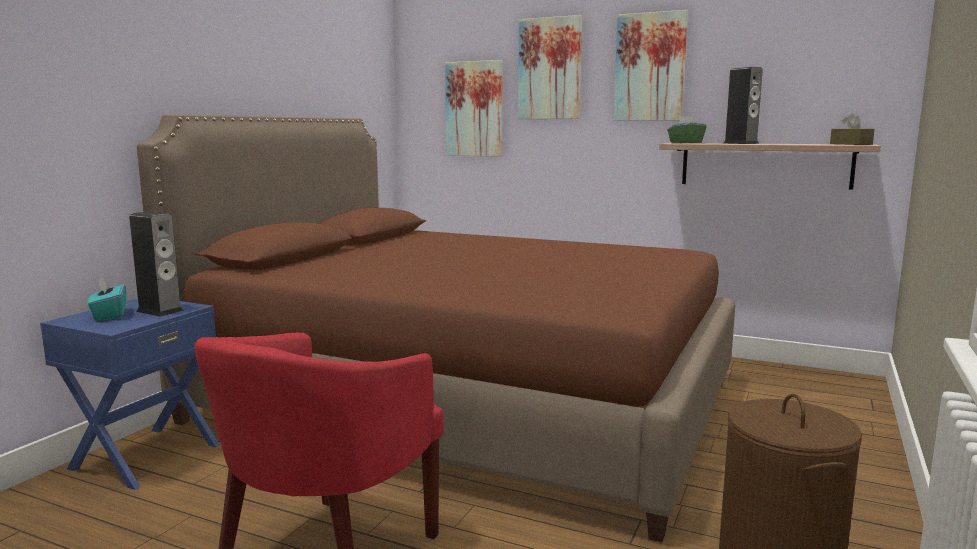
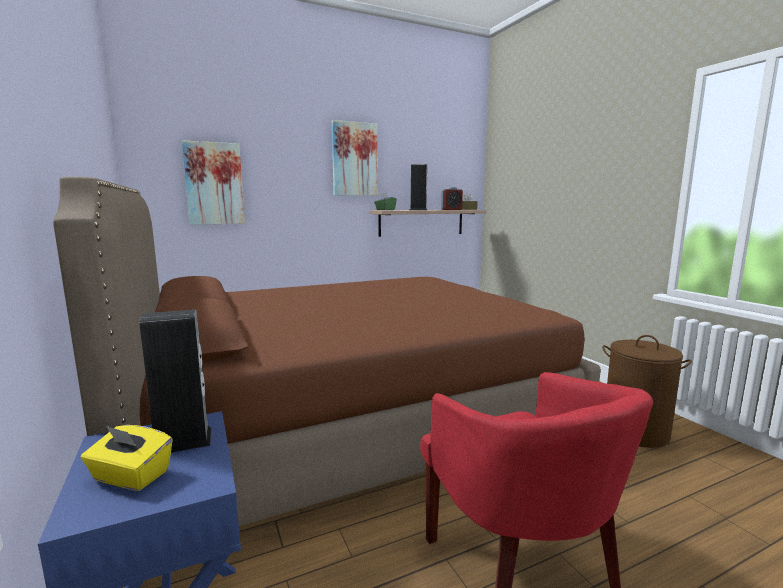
camera: 50 degrees left, 0 degrees up
(109, 315) = (130, 476): turquoise tissue box -> yellow tissue box
(550, 69) = (281, 154): picture -> none
(804, 144) = (451, 209): none -> alarm clock

